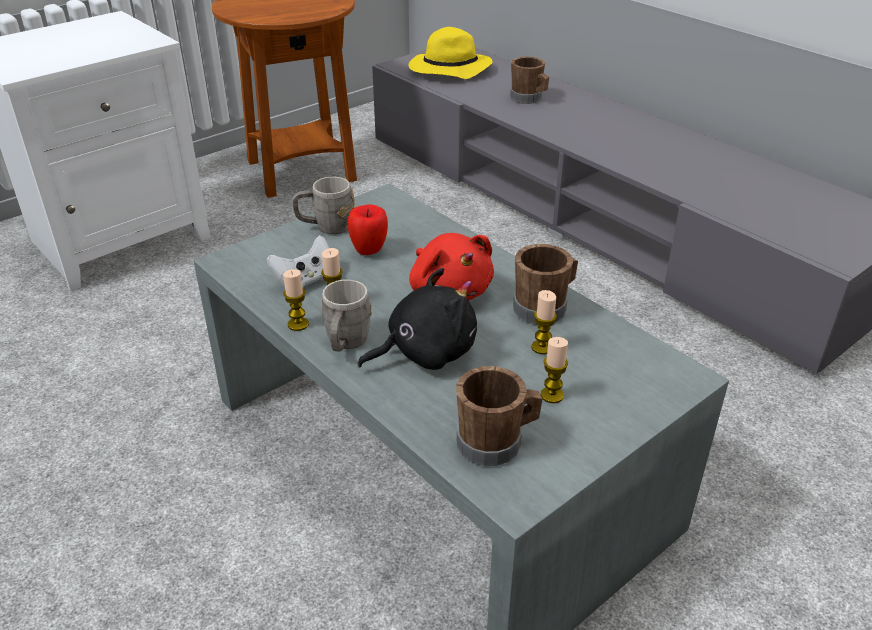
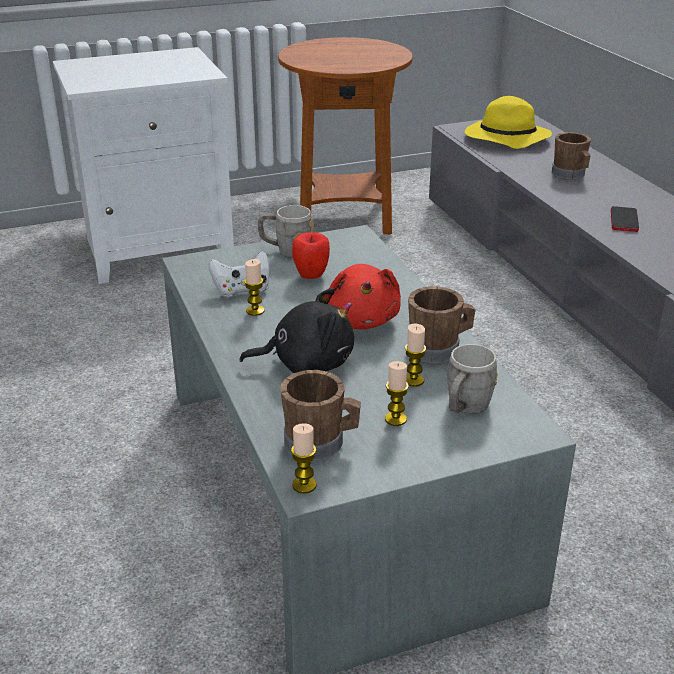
camera: 20 degrees right, 5 degrees down
(298, 324) = (214, 321): candle -> candle (304, 485)
(345, 344) = (244, 343): grey mug -> grey mug (465, 408)
(601, 137) = (624, 220): none -> phone

